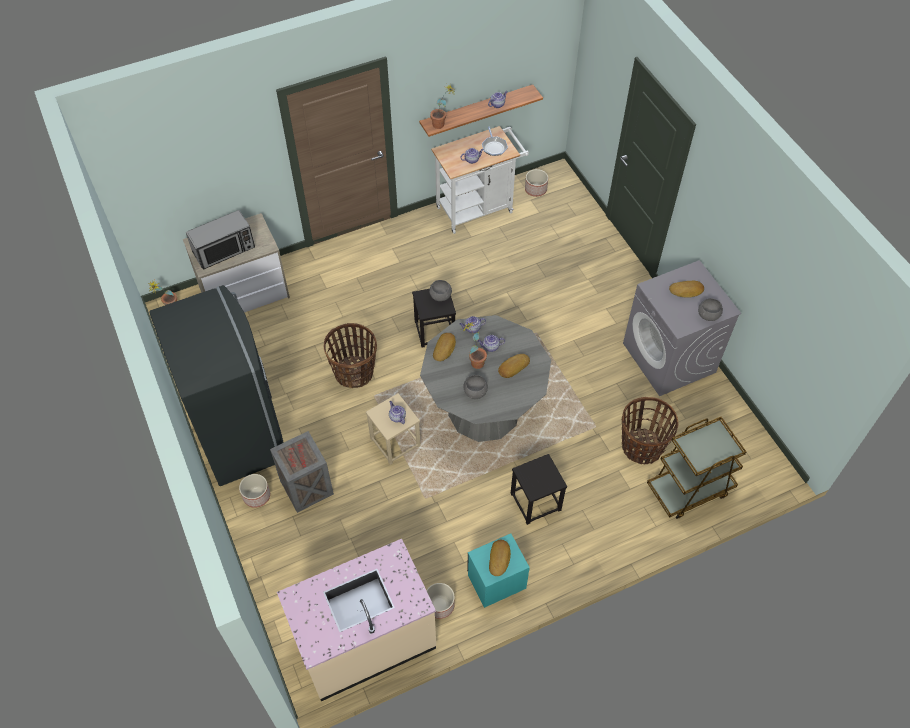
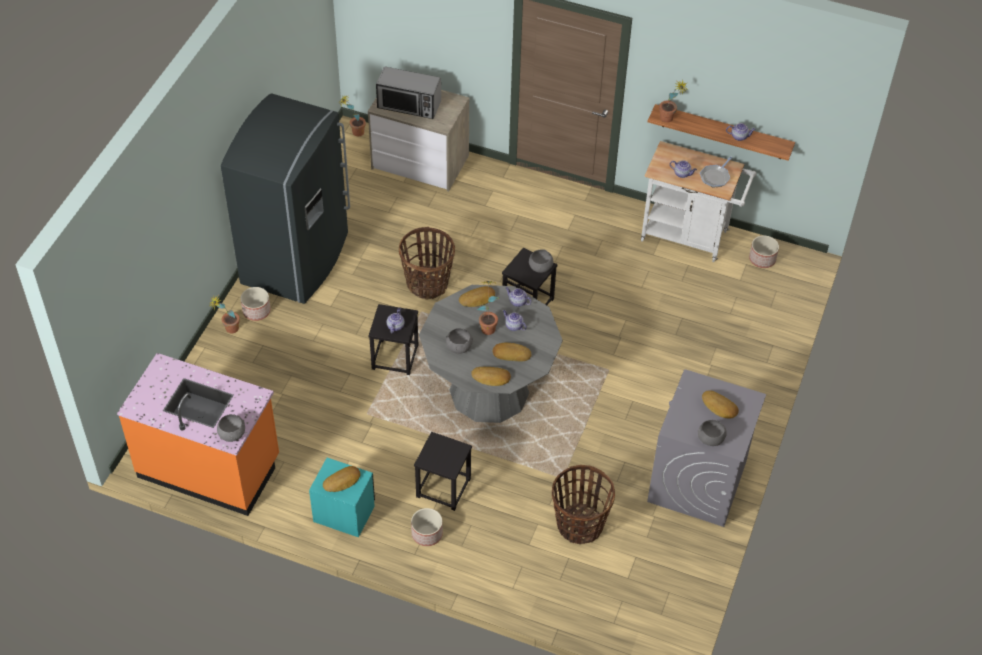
camera: 45 degrees right, 5 degrees down
(253, 528) = (228, 330): none -> potted plant
(307, 486) = (296, 334): crate -> none
(364, 640) = (209, 467): beige counter -> orange counter
(394, 442) = (394, 357): beige stool -> black stool
(414, 598) = (232, 434): none -> grey bowl
(439, 605) = (285, 492): planter -> planter (426, 534)
(521, 395) = (491, 378): none -> bread
(689, 489) = (577, 588): brown cart -> none

